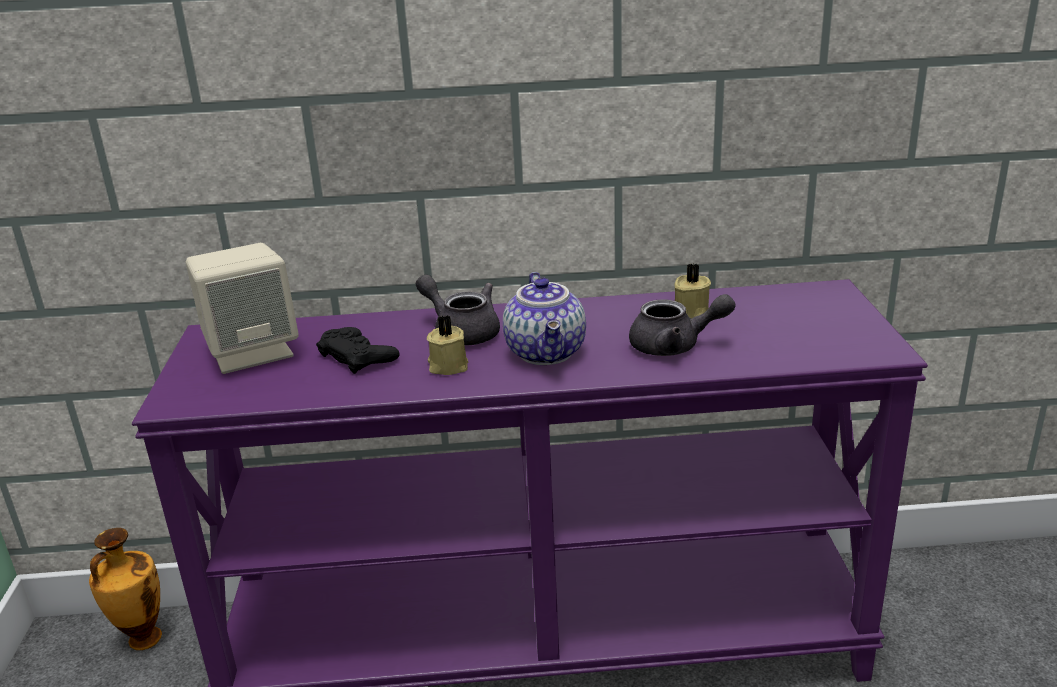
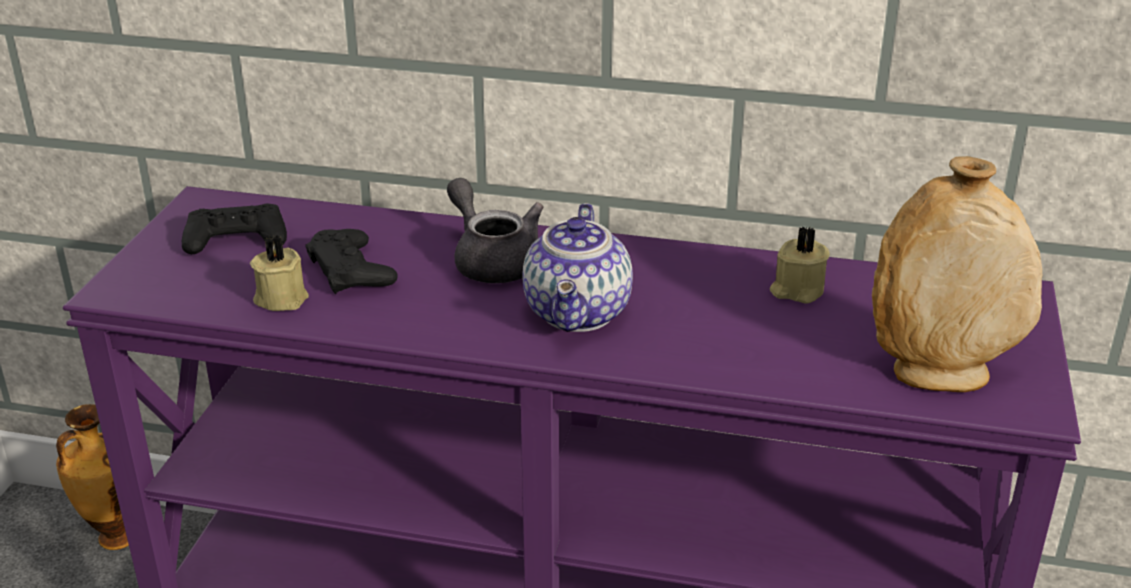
camera: 15 degrees right, 5 degrees up
(252, 352) = (236, 239): beige speaker -> black game controller
(447, 366) = (448, 306): beige candle -> beige candle (281, 298)
(675, 346) = (747, 338): grey teapot -> none
(816, 344) = (941, 375): none -> beige vase

